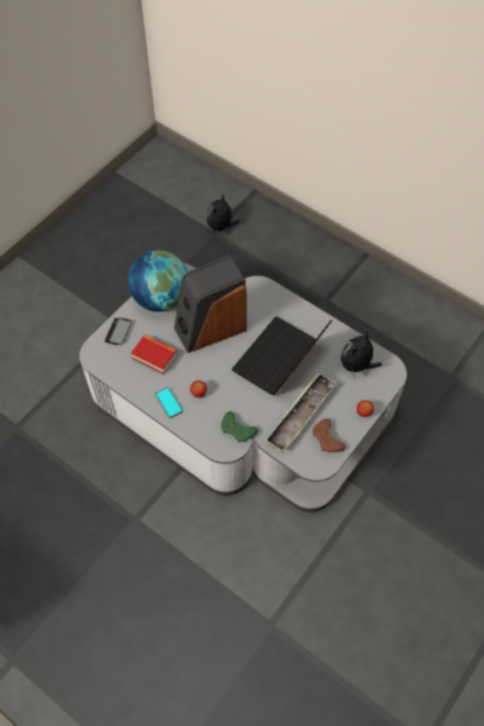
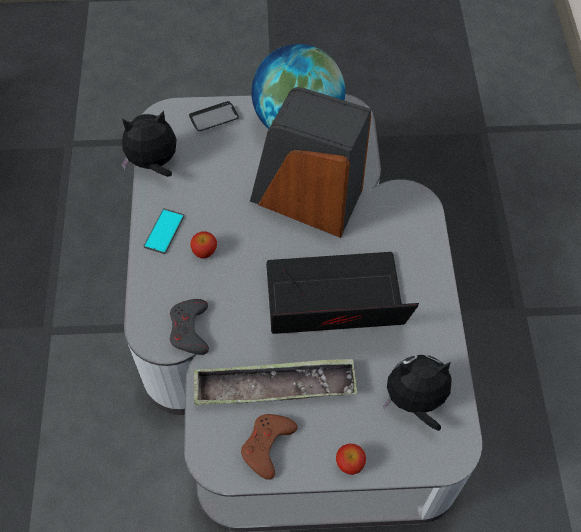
camera: 50 degrees right, 0 degrees up
(154, 356) = (214, 173): book -> none
(221, 226) = (500, 130): plush toy -> plush toy (153, 163)
(237, 429) = (190, 330): green game controller -> grey game controller

